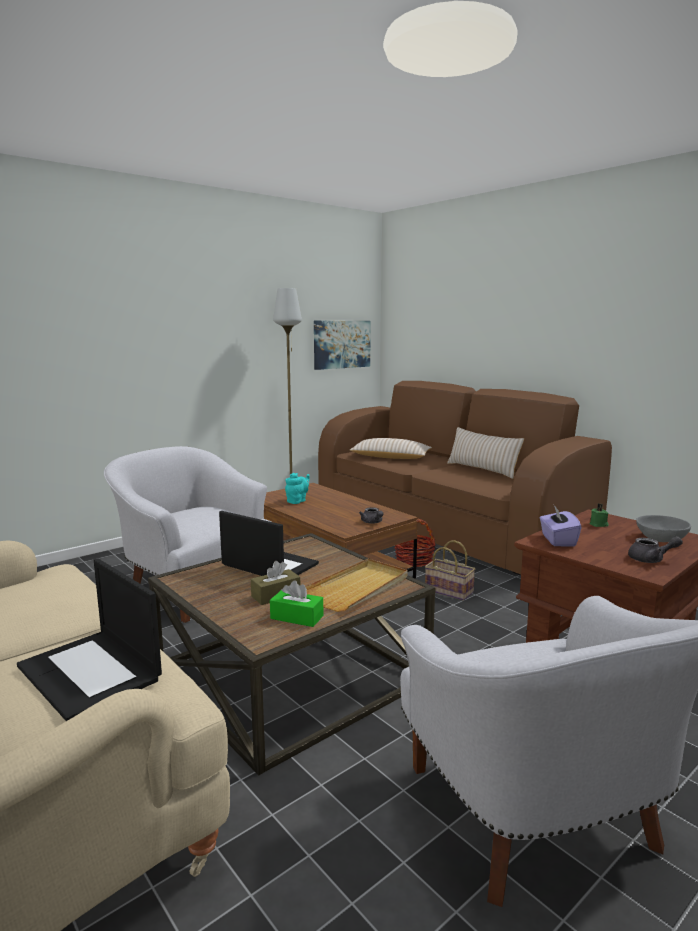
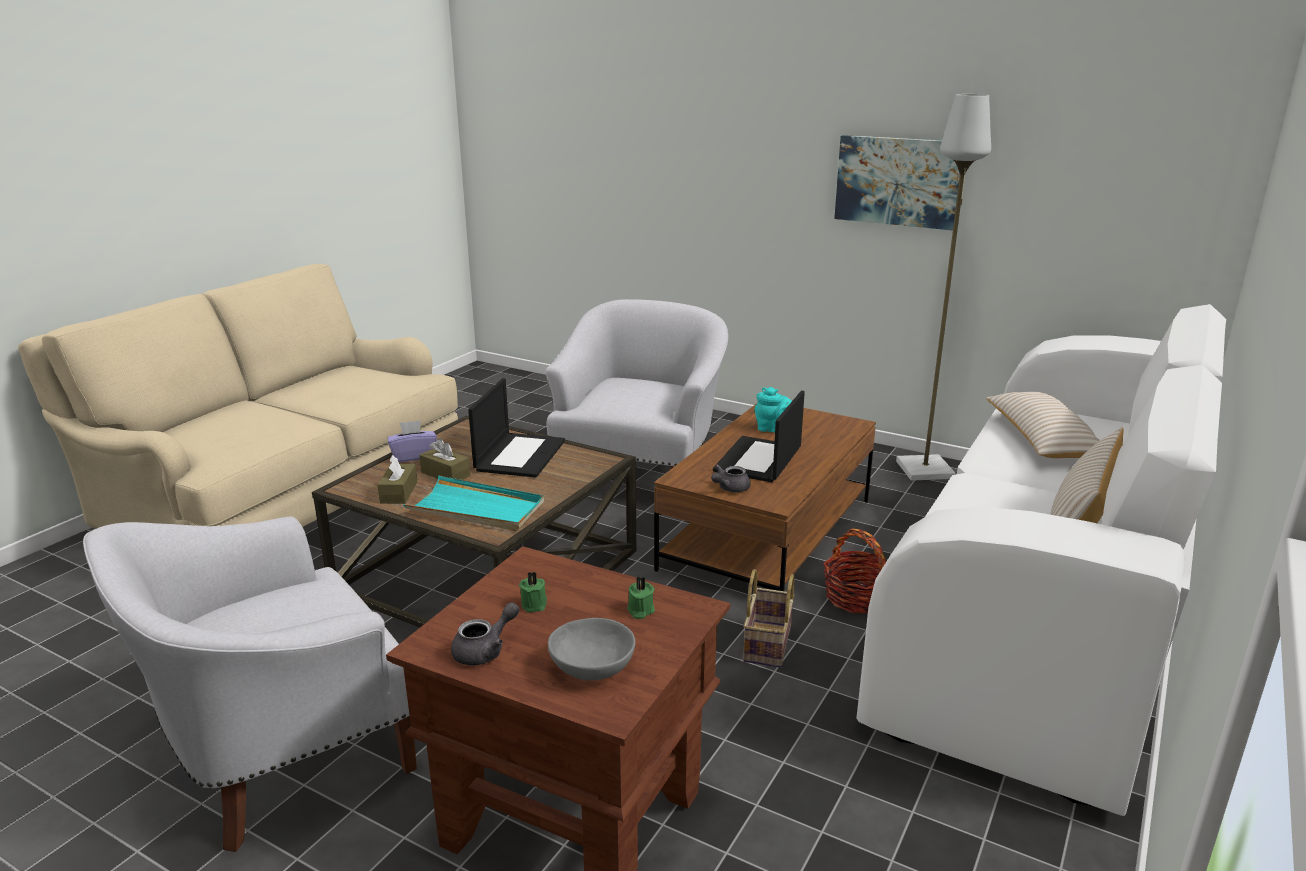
camera: 70 degrees right, 10 degrees up
(91, 673) = (239, 431): laptop -> laptop (758, 460)
(297, 617) = (399, 492): green tissue box -> brown tissue box
(341, 344) = (1134, 203): picture -> picture (899, 181)
(357, 588) = (476, 509): beige tray -> turquoise tray
(443, 528) = (1044, 605): brown sofa -> white sofa
(557, 540) = (541, 576): purple tissue box -> purple tissue box (413, 456)
(593, 544) = (535, 604): none -> green candle
(651, 560) = (485, 651): grey teapot -> grey teapot turned 120 degrees counterclockwise

